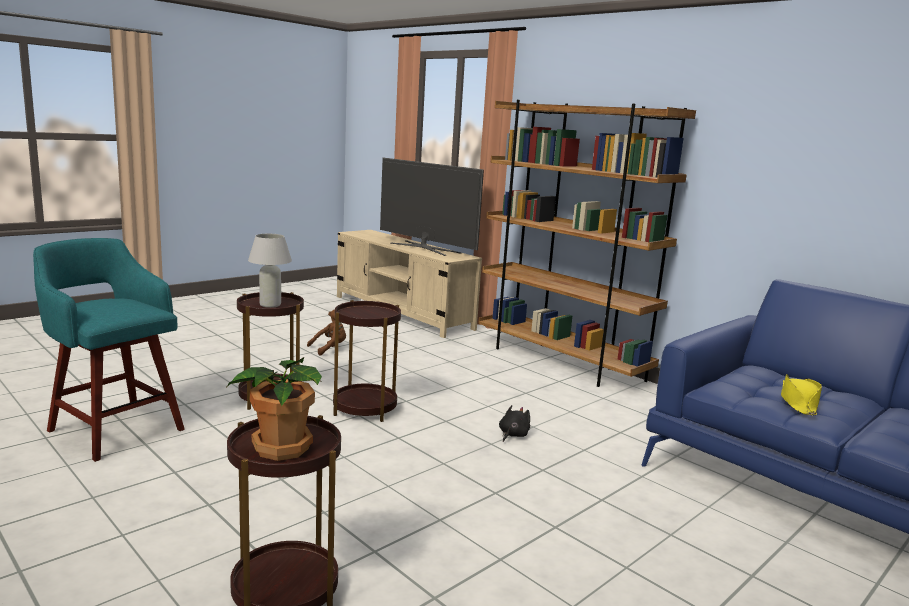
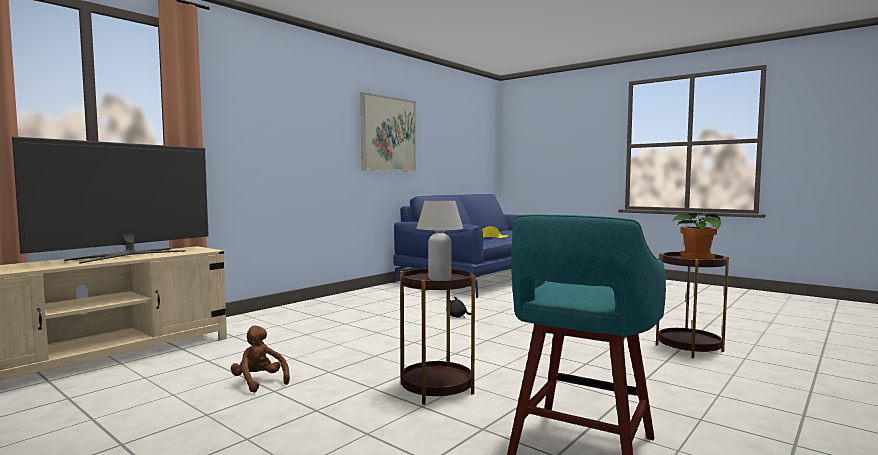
camera: 95 degrees left, 10 degrees down
(364, 408) = (439, 352): brown side table -> none
(560, 361) = (304, 307): brown bookcase -> none
(782, 159) = (388, 134): none -> picture

